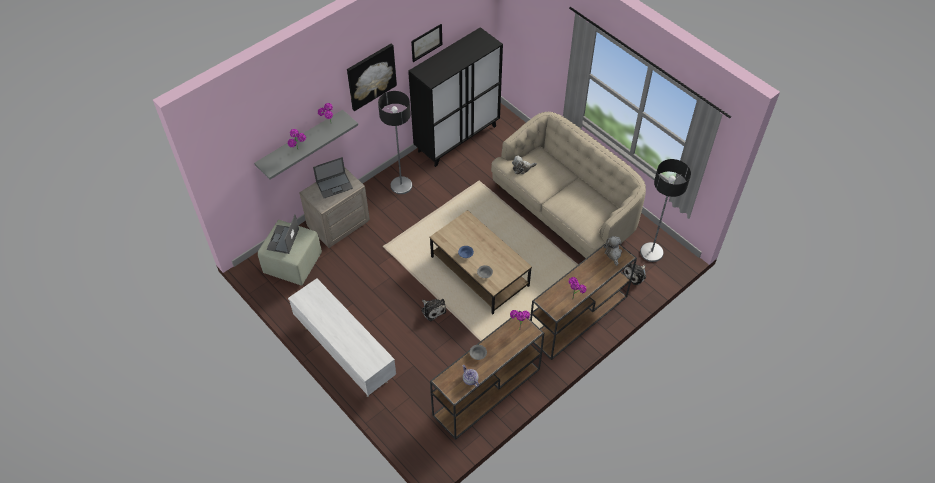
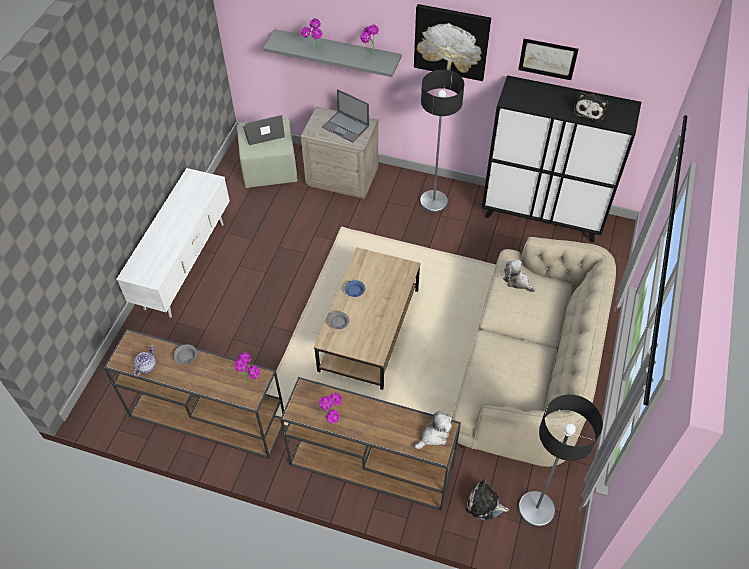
camera: 60 degrees right, 0 degrees up
(433, 310) = (287, 312): plush toy -> plush toy (590, 110)

